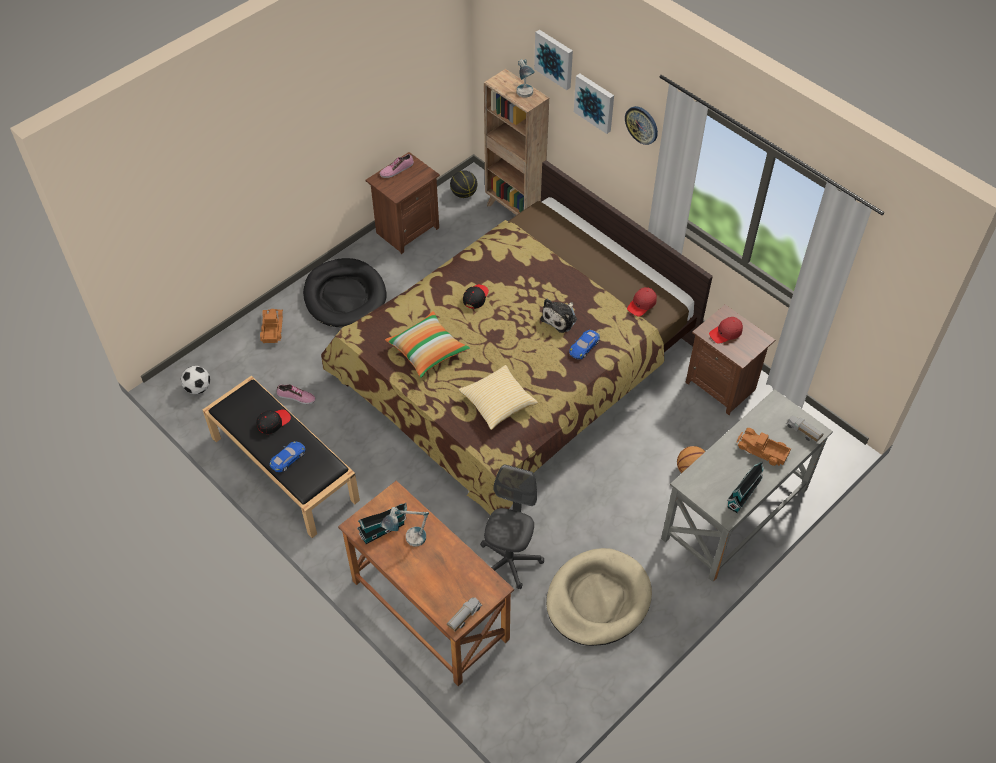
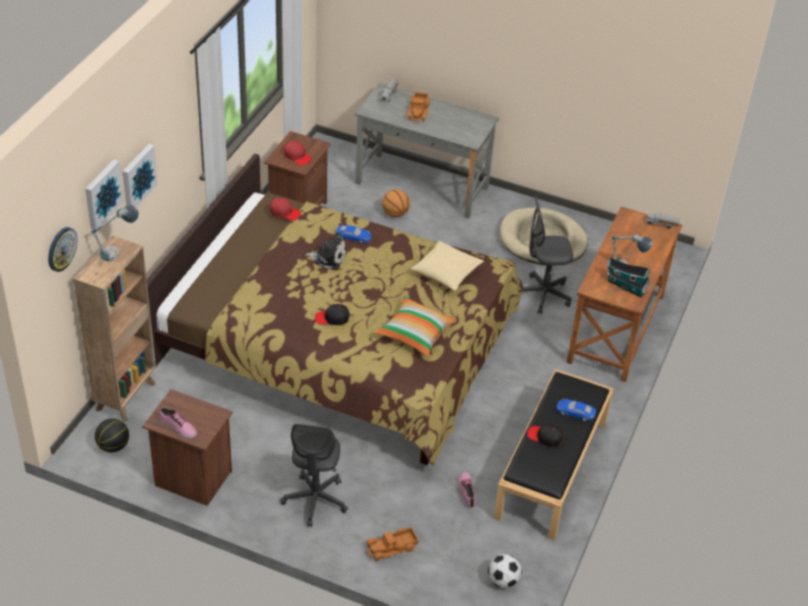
camera: 115 degrees left, 10 degrees down
(345, 296) = (315, 500): black dog bed -> grey office chair
(642, 124) = (170, 133): wall clock -> wall clock (61, 249)
(743, 494) = (463, 114): toy house -> none

